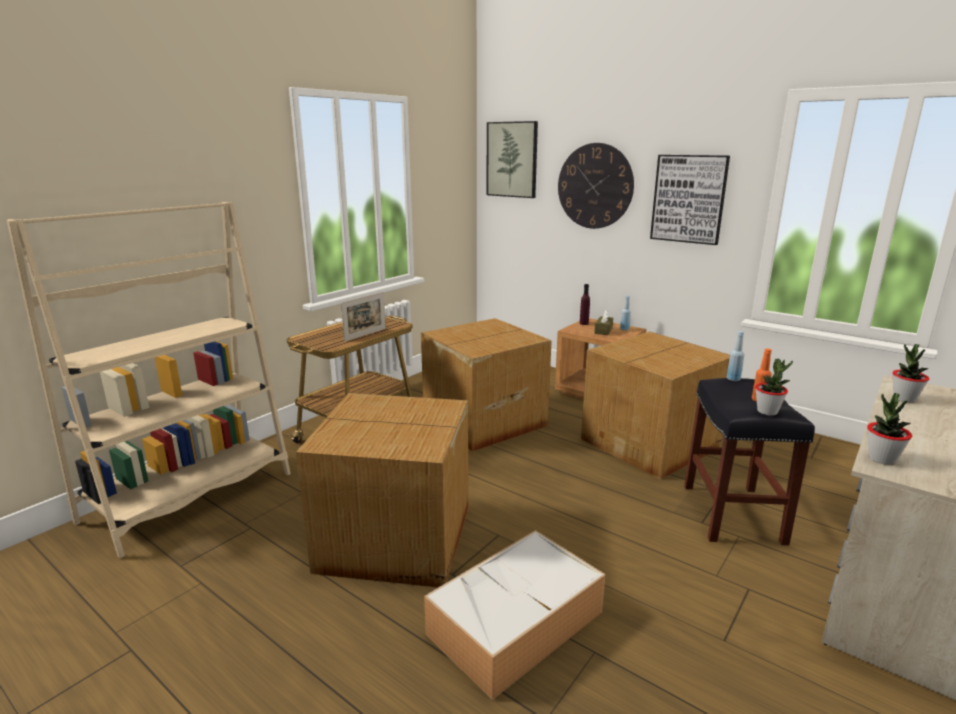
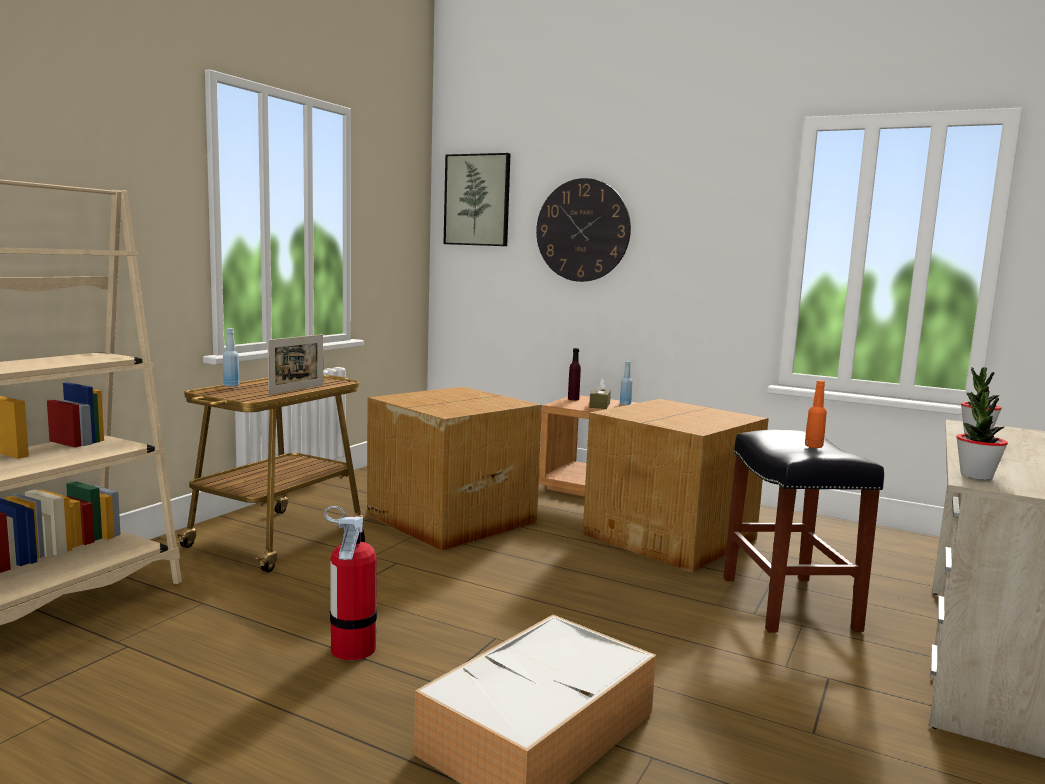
camera: 10 degrees left, 10 degrees down
(397, 538) = (353, 648): cardboard box -> fire extinguisher
(688, 199) = (697, 242): picture -> none
(733, 379) = (777, 430): blue bottle -> blue bottle (231, 386)
(767, 411) = (827, 454): potted plant -> none

